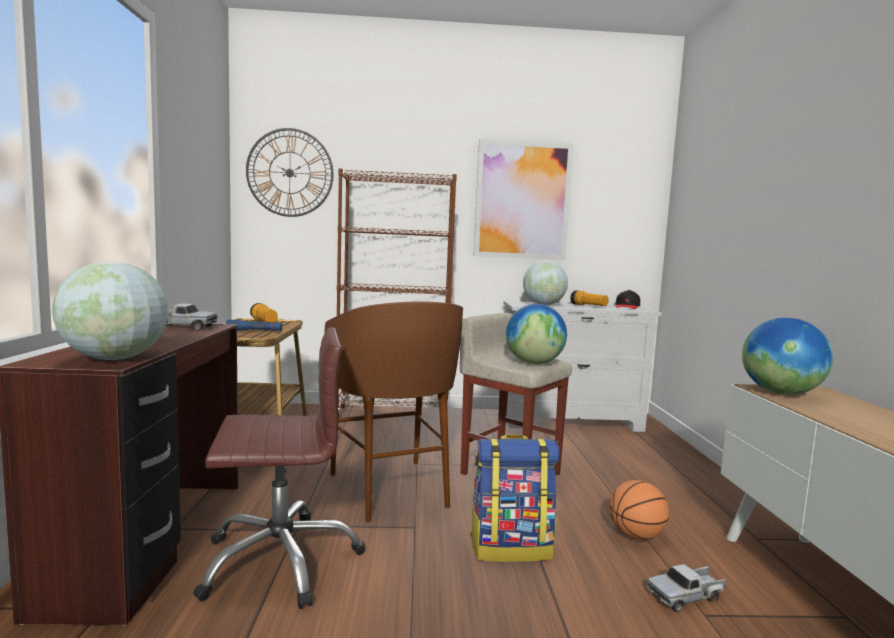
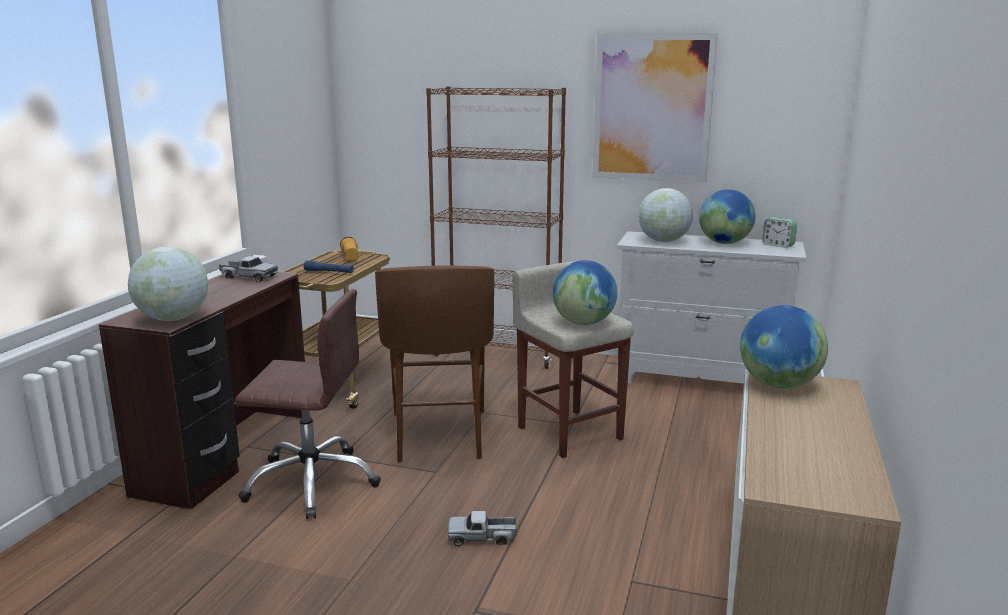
camera: 20 degrees right, 10 degrees up
(290, 172) = (390, 84): wall clock -> none
(511, 547) = (507, 501): backpack -> none
(588, 306) = (724, 243): flashlight -> globe
(627, 307) = (778, 245): black cap -> alarm clock
(636, 536) = (640, 509): basketball -> none
(686, 596) = (631, 564): toy truck -> toy truck (482, 537)

